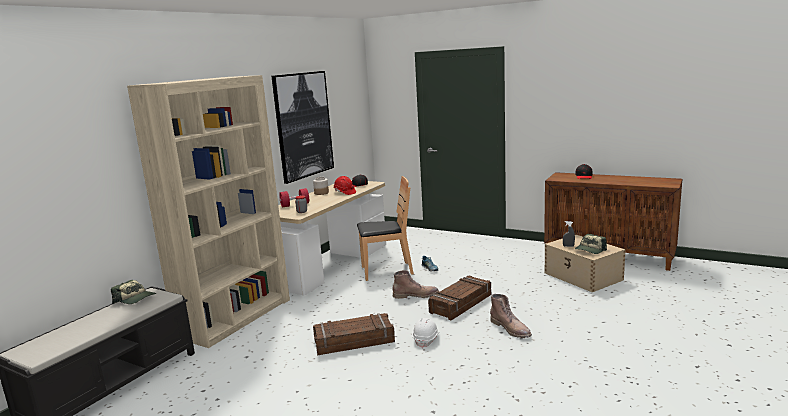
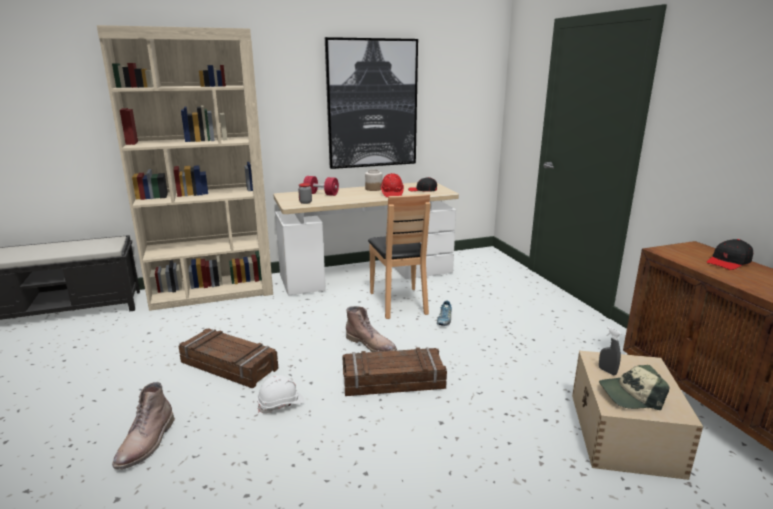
camera: 40 degrees right, 5 degrees up
(135, 299) = (96, 241): cap -> none
(386, 271) = (399, 302): brown chair -> brown chair turned 45 degrees clockwise
(511, 329) = (379, 451): brown boot -> brown boot (147, 443)

